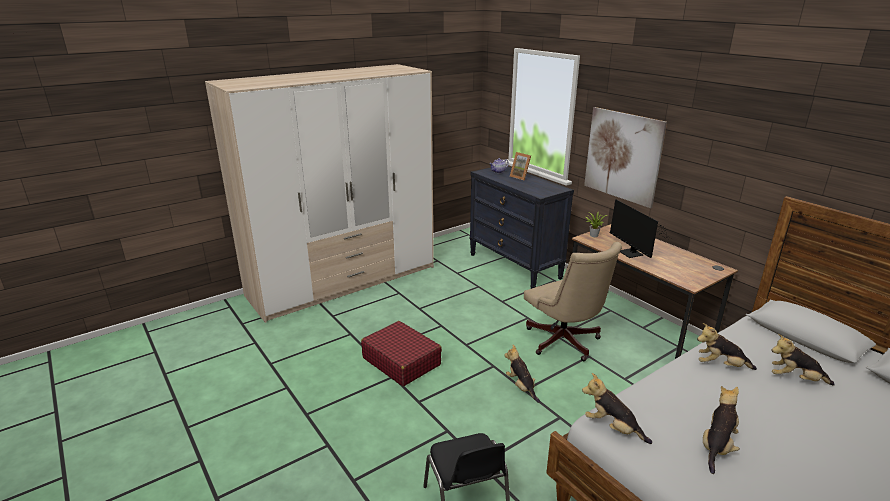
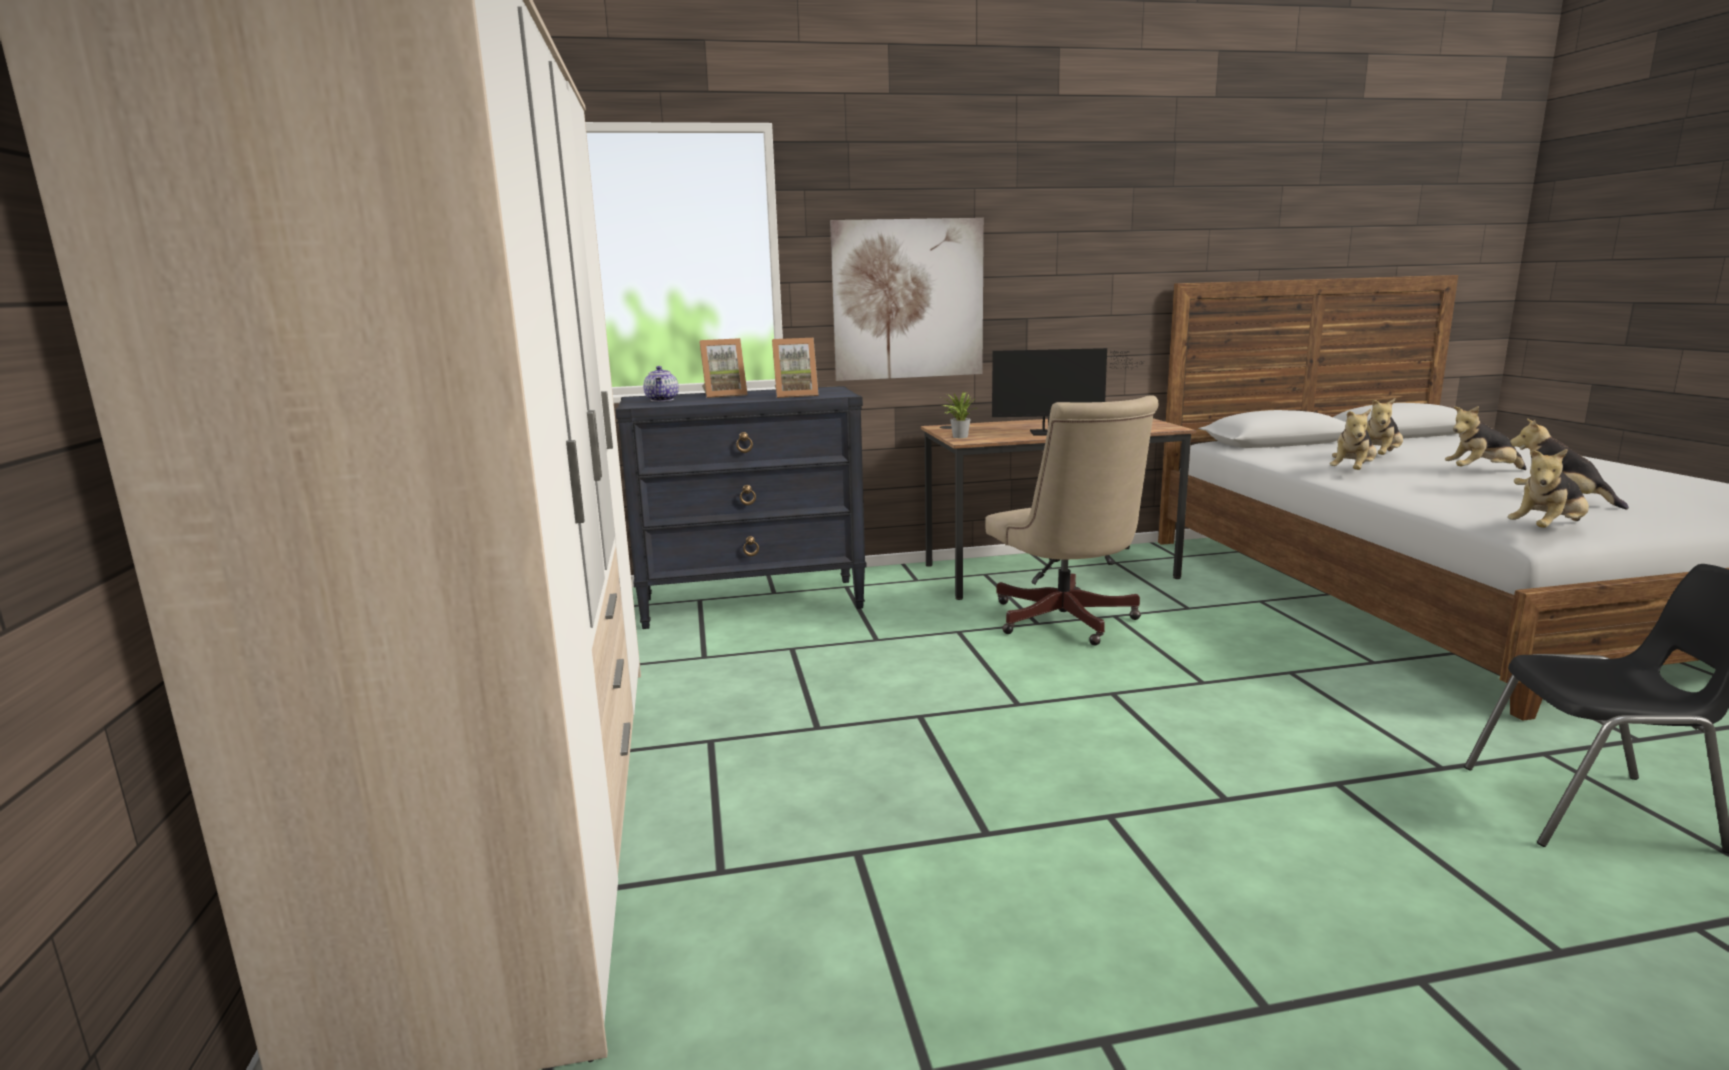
camera: 65 degrees left, 10 degrees down
(401, 361) = (1046, 793): red suitcase -> none
(521, 387) = (1192, 683): plush toy -> plush toy (1481, 472)
(532, 188) = (795, 395): none -> picture frame
(564, 343) = (1066, 623): beige office chair -> beige office chair turned 75 degrees clockwise

